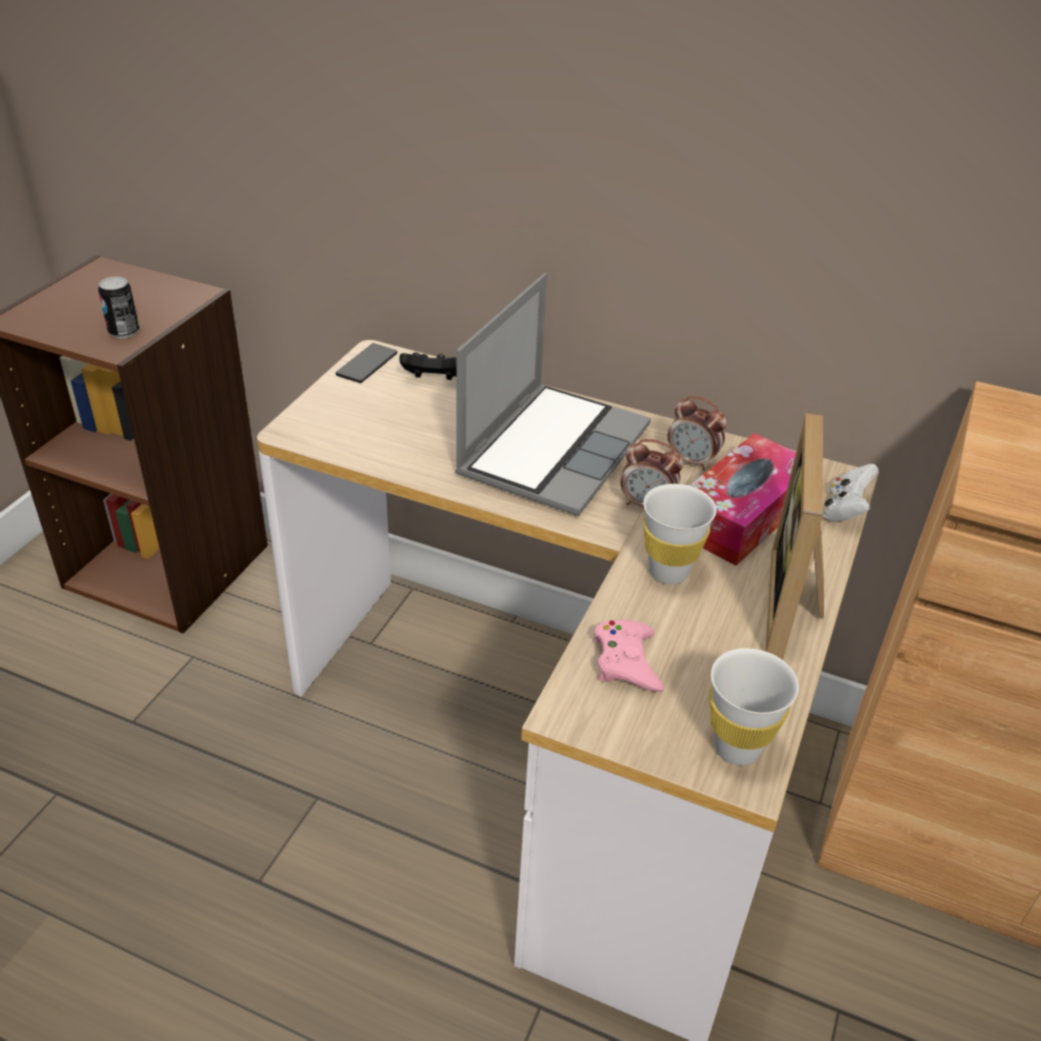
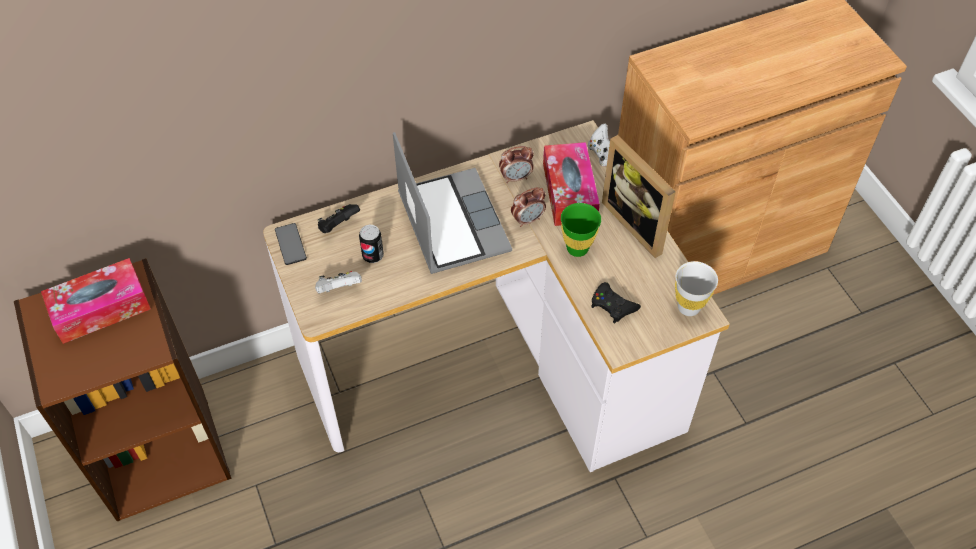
camera: 45 degrees left, 15 degrees up
(124, 332) = (137, 337): can -> can (373, 255)
(136, 297) = (101, 309): none -> tissue box
(349, 425) = (339, 289): none -> white game controller
(626, 661) = (612, 305): pink game controller -> black game controller
(668, 572) = (577, 248): white cup -> green cup

